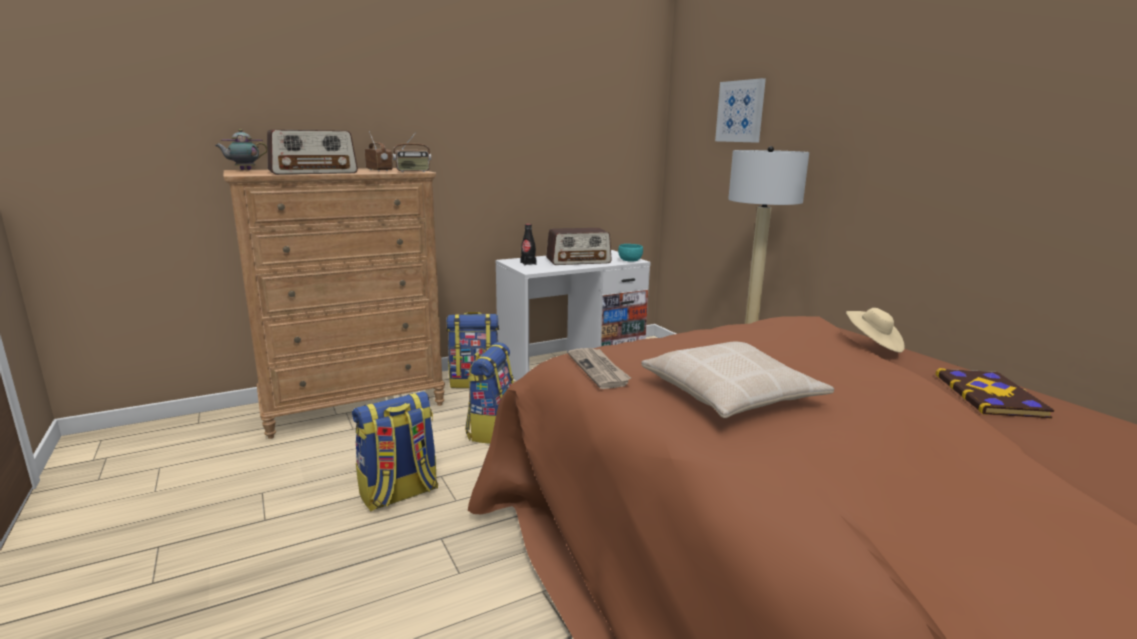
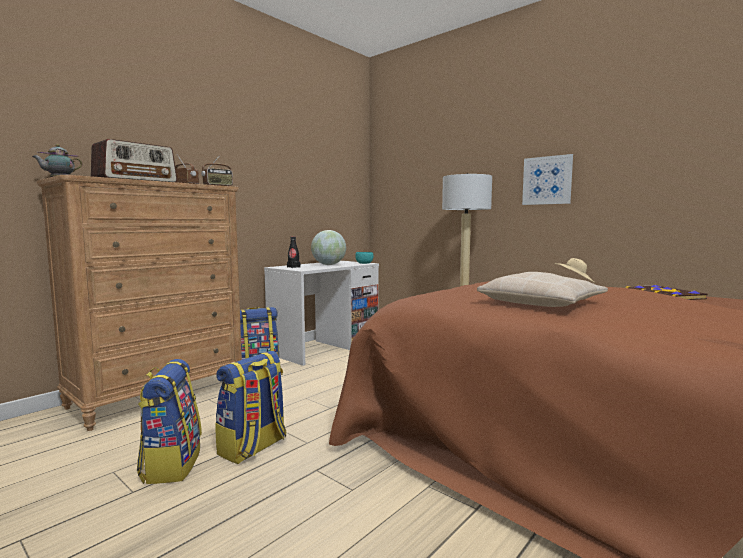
camera: 20 degrees left, 10 degrees down
(491, 429) = (297, 393): backpack -> backpack (171, 464)
(578, 261) = (328, 265): radio -> globe
(599, 370) = (438, 302): newspaper -> none
(740, 111) = (429, 159): picture -> picture (547, 180)

